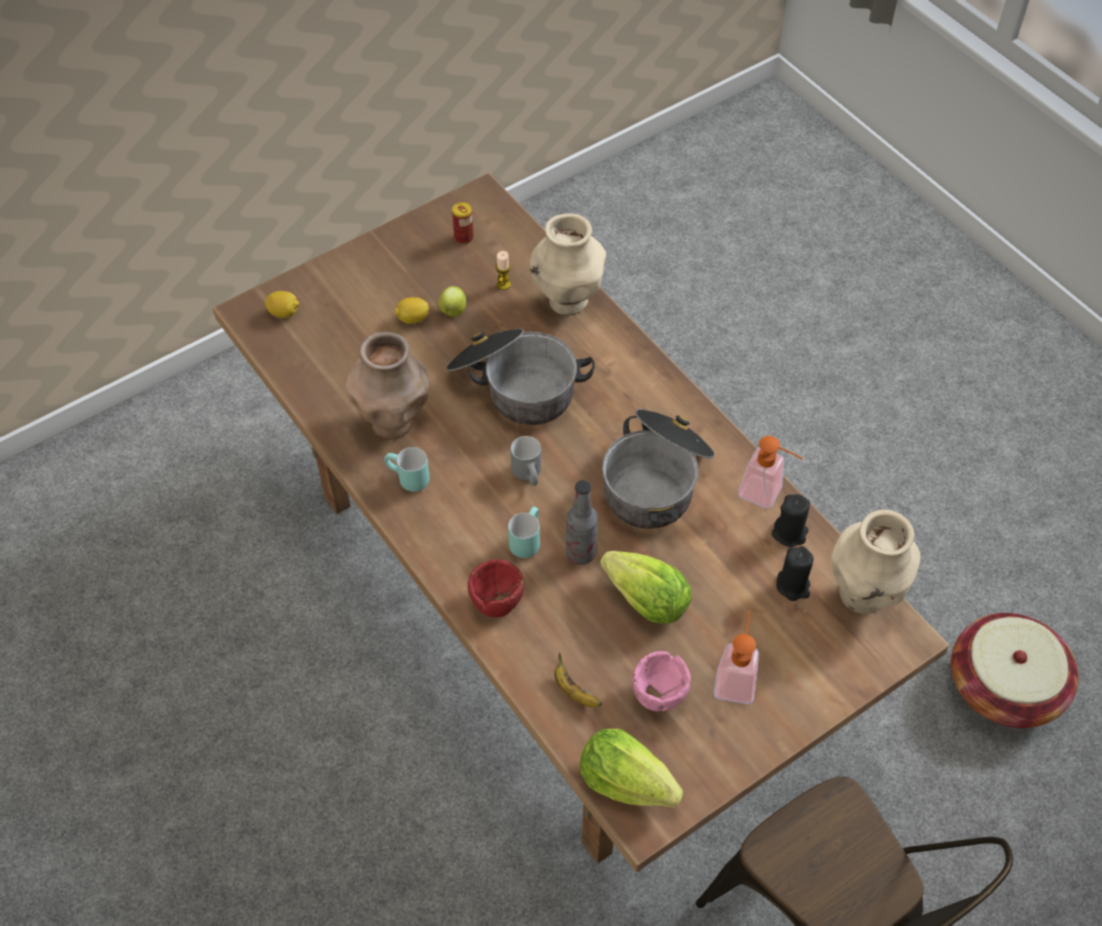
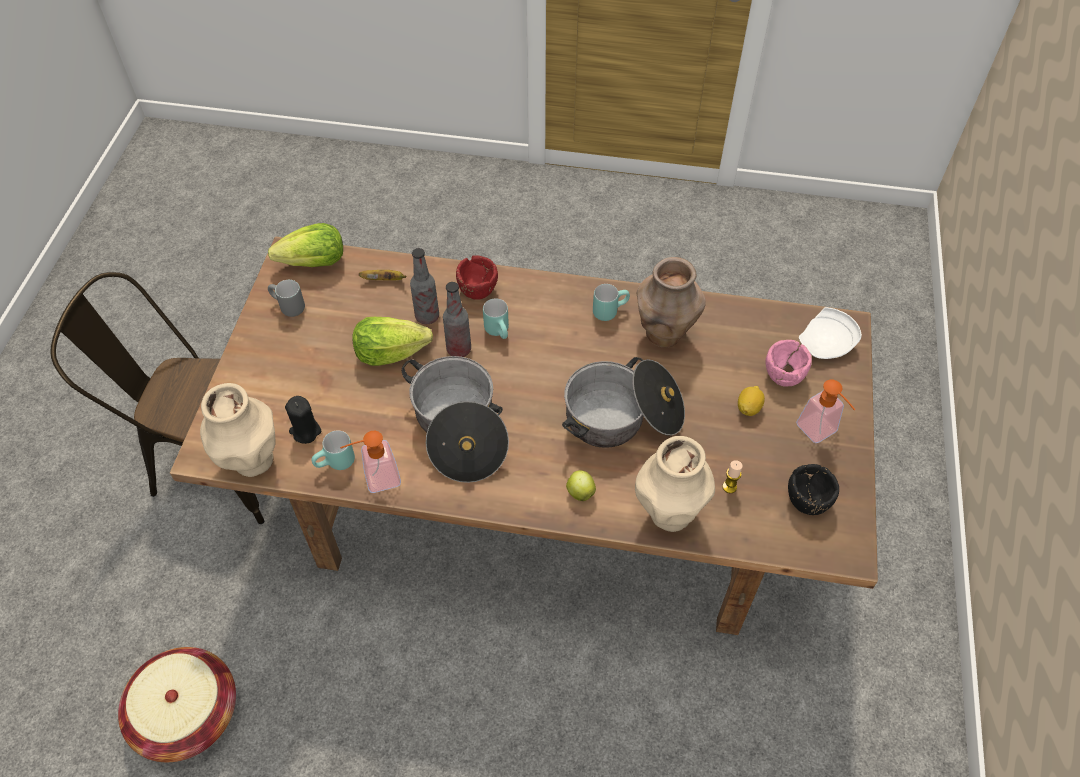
camera: 135 degrees right, 0 degrees up
(284, 313) = (826, 344): lemon -> white plate
(453, 311) = (732, 435): apple -> apple (580, 492)
(463, 237) = (808, 501): can -> black bowl
(530, 475) = (542, 369): grey mug -> grey mug (287, 308)
(574, 612) = (427, 316): none -> bottle
(659, 694) = (335, 312): pink bowl -> pink bowl (783, 374)
(736, 678) = (296, 352): soap dispenser -> soap dispenser (821, 432)
(789, 533) = (336, 464): black candle -> turquoise mug

